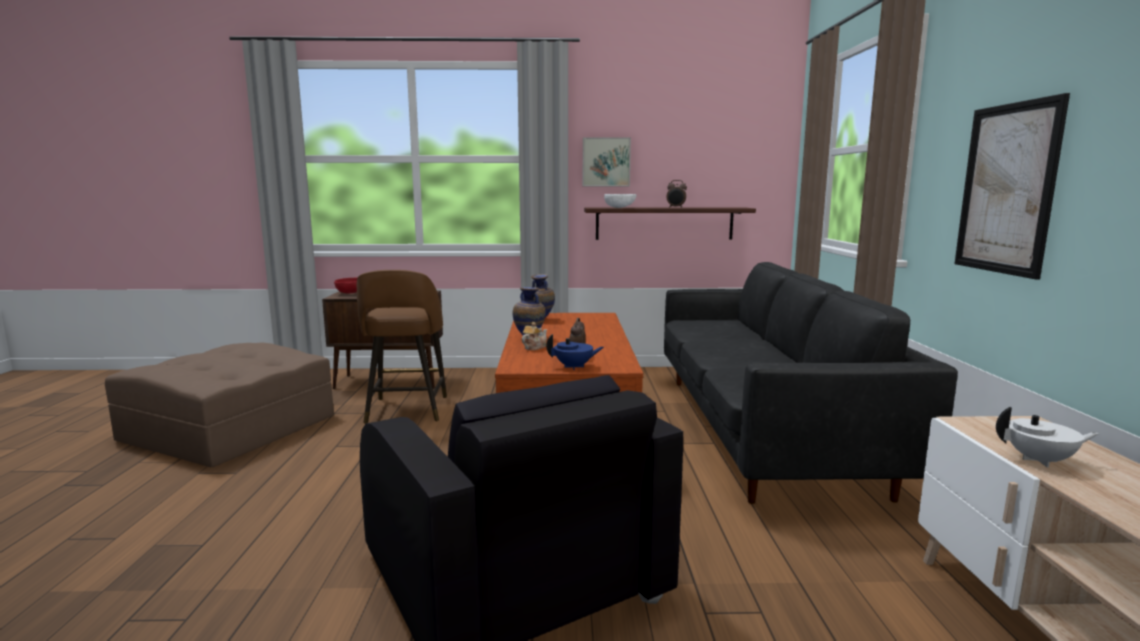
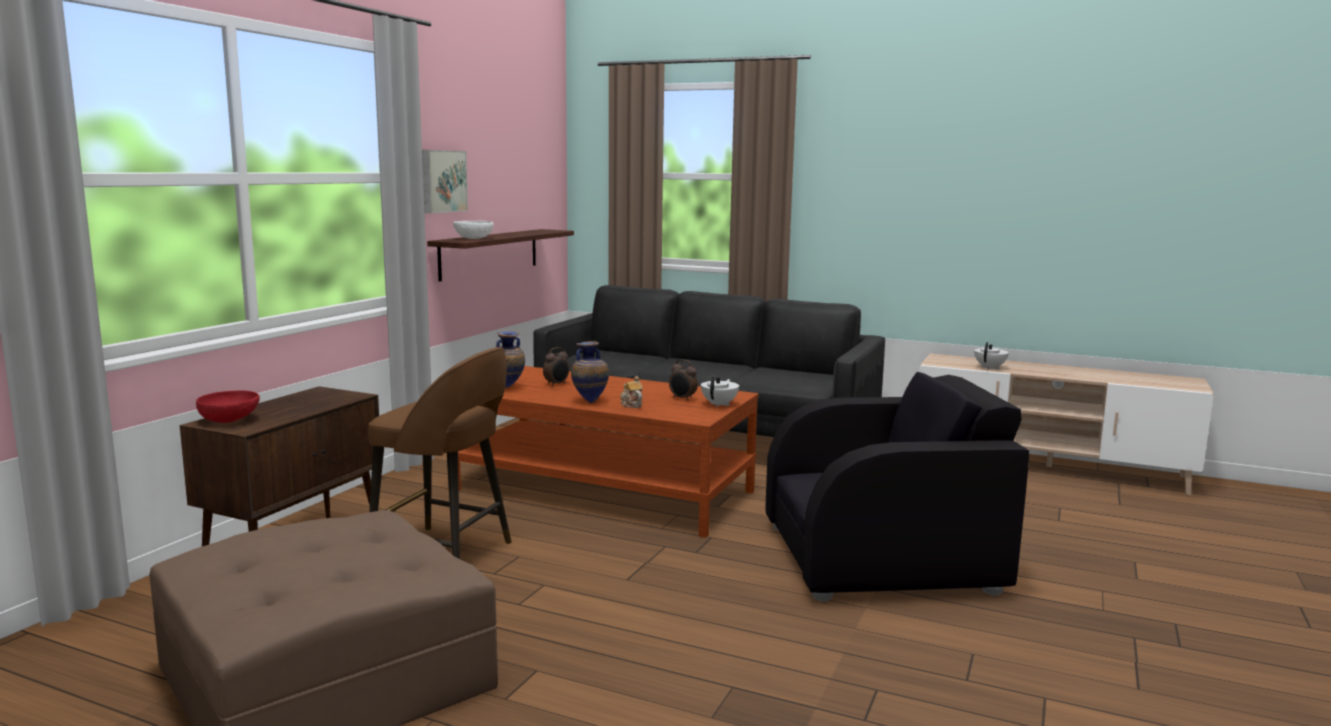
camera: 65 degrees left, 0 degrees up
(574, 367) = (720, 404): blue teapot -> white teapot
(676, 207) = (511, 234): alarm clock -> alarm clock (557, 384)
(1007, 189) = (881, 218): picture -> none

